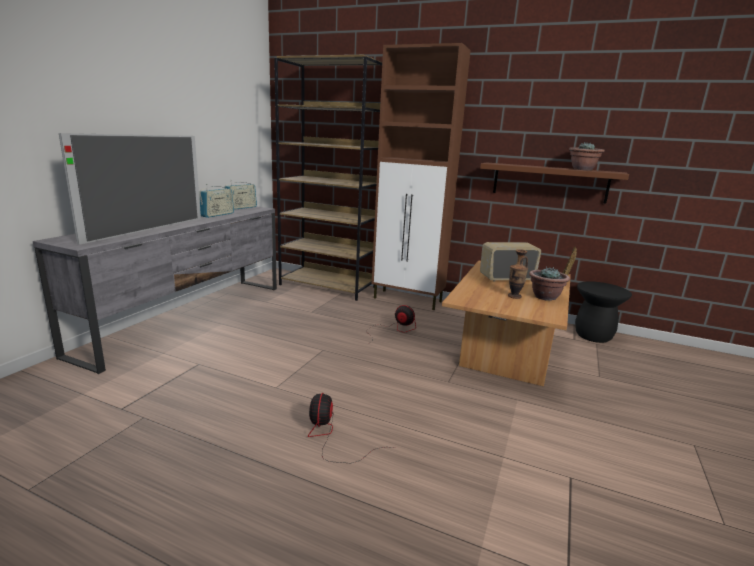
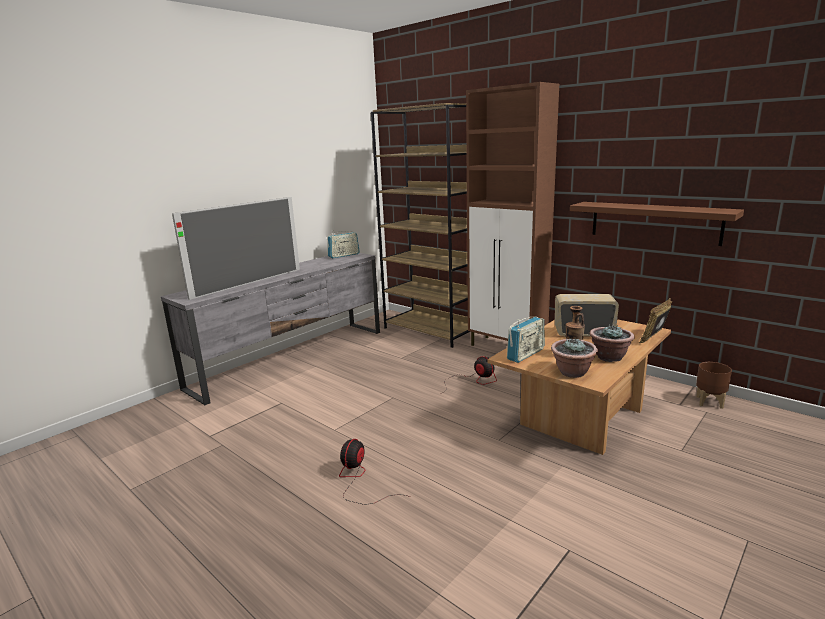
camera: 20 degrees right, 0 degrees up
(217, 215) = (316, 265): radio -> radio (525, 354)
(582, 169) = (686, 208): potted plant -> potted plant (572, 373)
(593, 336) = (709, 402): black stool -> brown planter

